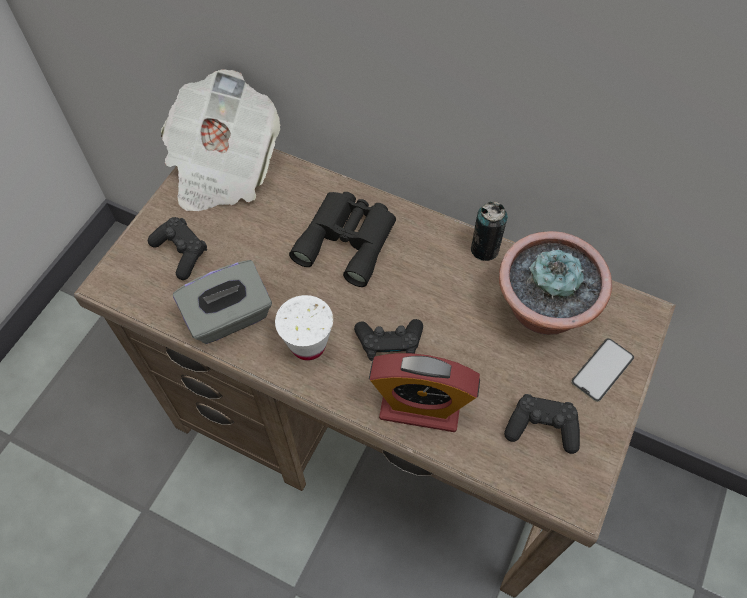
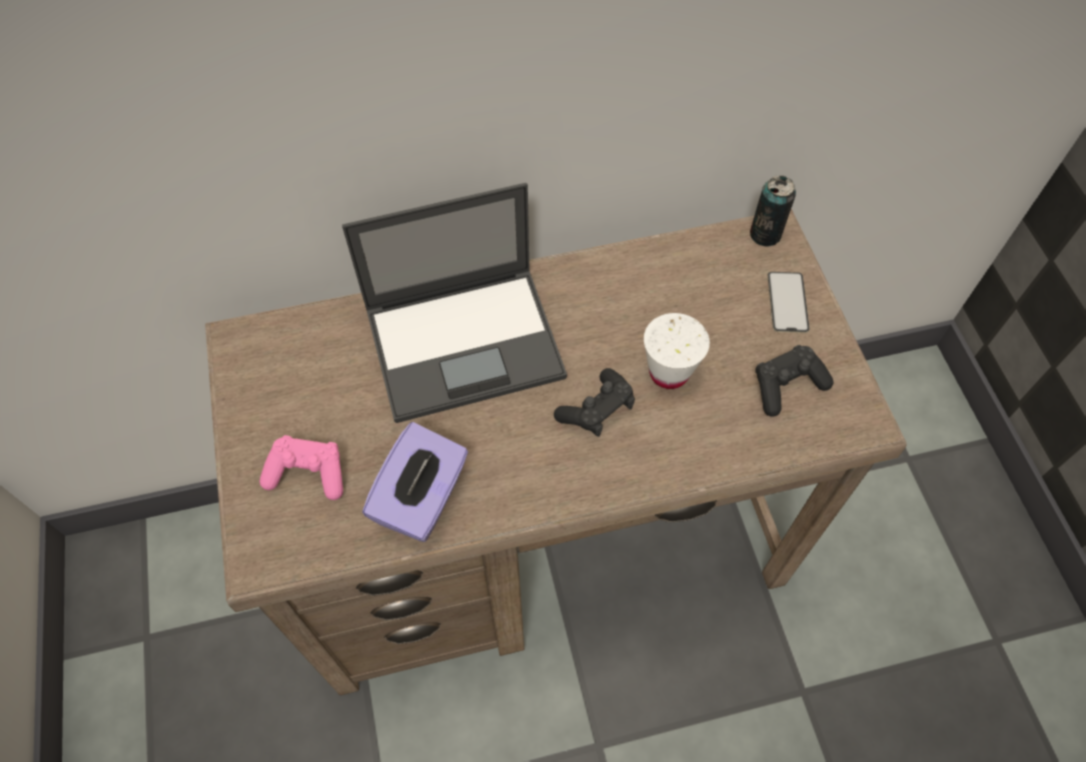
camera: 40 degrees left, 0 degrees up
(181, 252) = (308, 473): black game controller -> pink game controller
(222, 166) = (265, 358): newspaper -> none
(229, 317) = (422, 499): grey tissue box -> purple tissue box
(308, 345) = (525, 467): white cup -> white cup (669, 372)
(348, 239) = (467, 342): black binoculars -> laptop
(420, 406) = (675, 445): alarm clock -> none
(484, 249) = (599, 266): can -> can (765, 234)
(542, 311) = (697, 287): potted plant -> none

